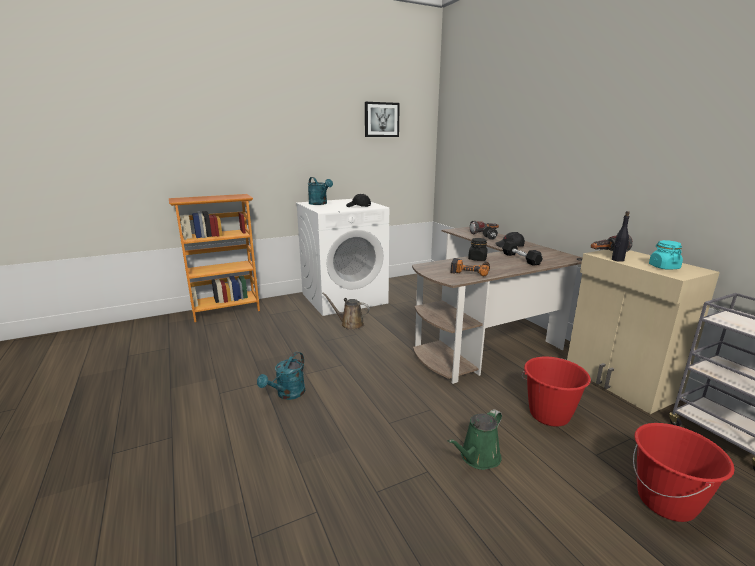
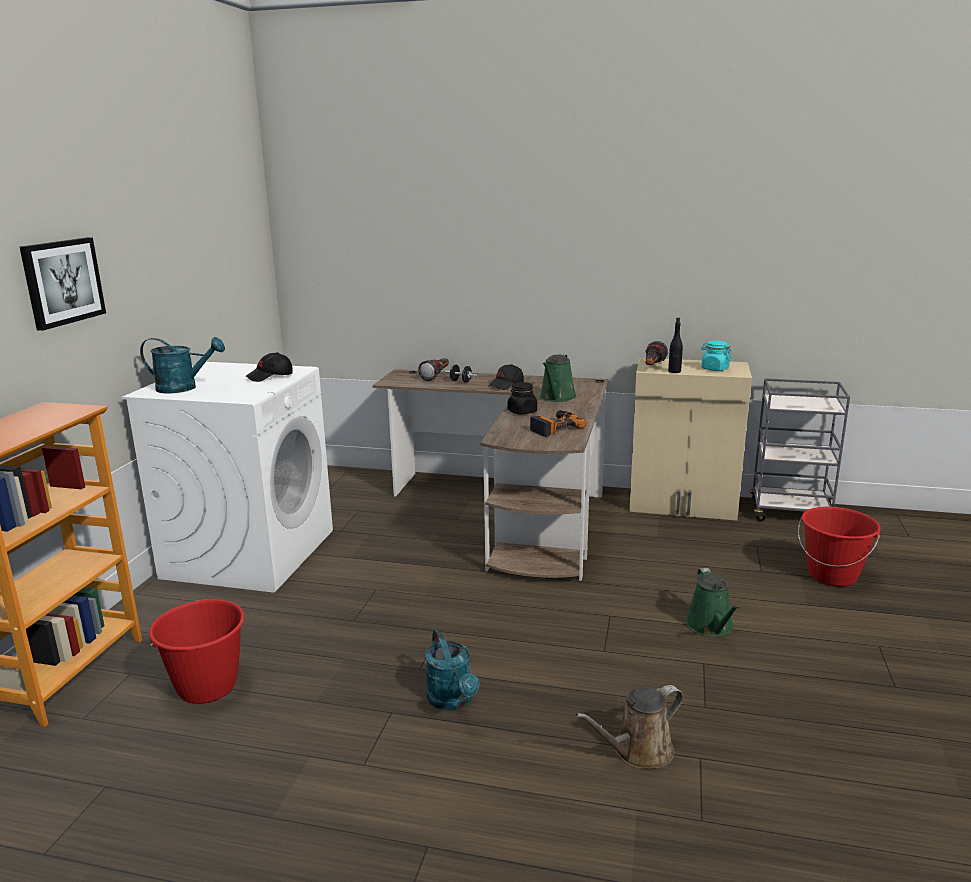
camera: 50 degrees left, 0 degrees up
(350, 324) = (341, 582): brown watering can -> brown watering can (638, 752)
(381, 119) = (208, 210): picture -> picture (62, 282)
(520, 259) = (556, 397): black dumbbell -> green watering can
(549, 415) = (690, 561): red bucket -> red bucket (207, 687)

